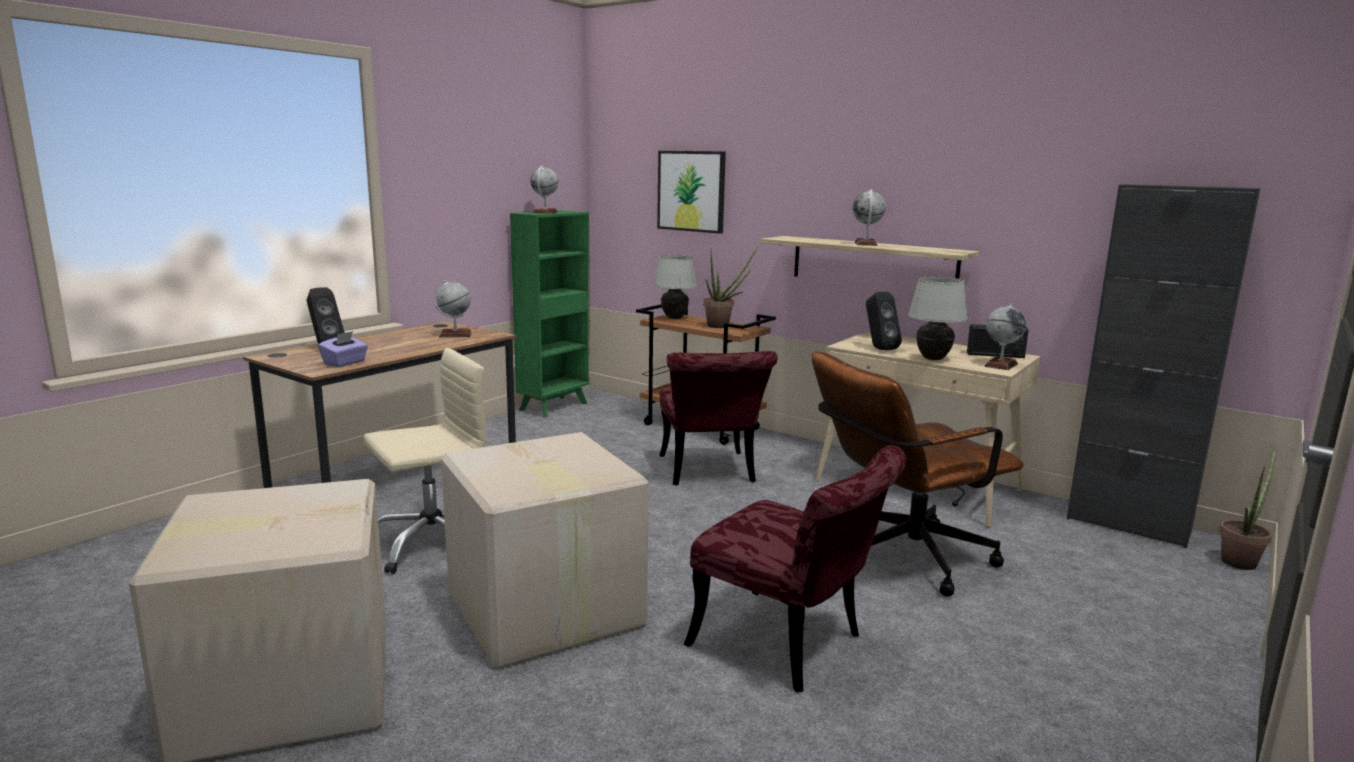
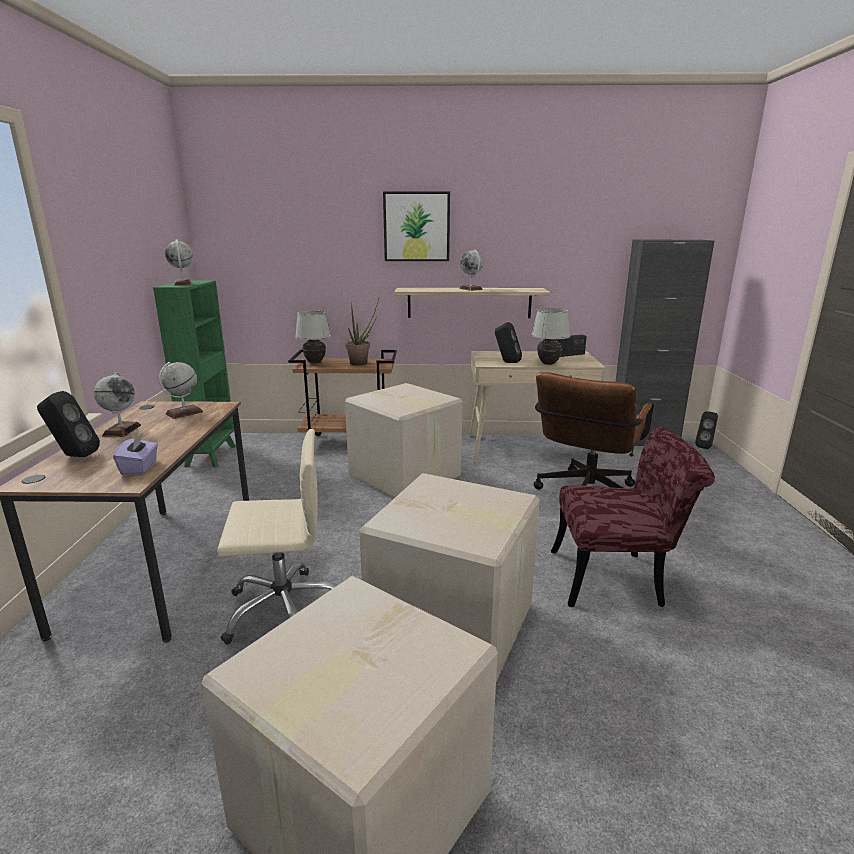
camera: 35 degrees left, 5 degrees up
(432, 543) = (284, 610): beige office chair -> beige office chair turned 60 degrees clockwise
(691, 191) = (307, 256): picture -> picture (416, 227)
(709, 473) = (404, 477): red chair -> cardboard box
(1001, 365) = (585, 361): globe -> globe (122, 430)
(1240, 560) = (704, 446): potted plant -> black speaker

